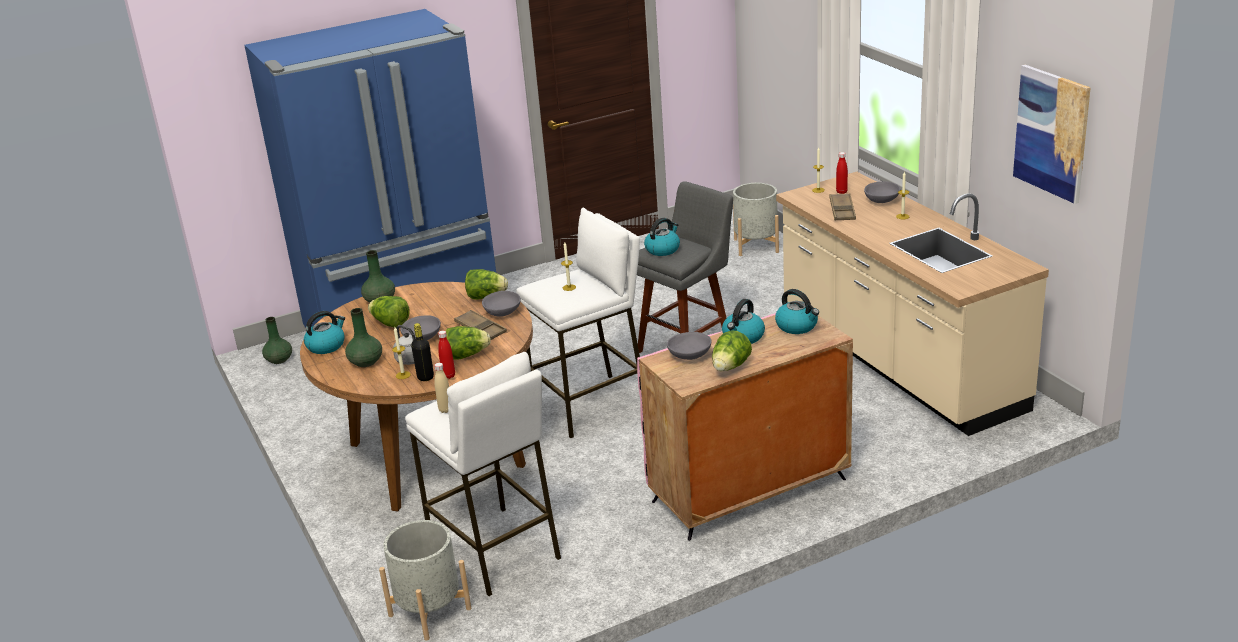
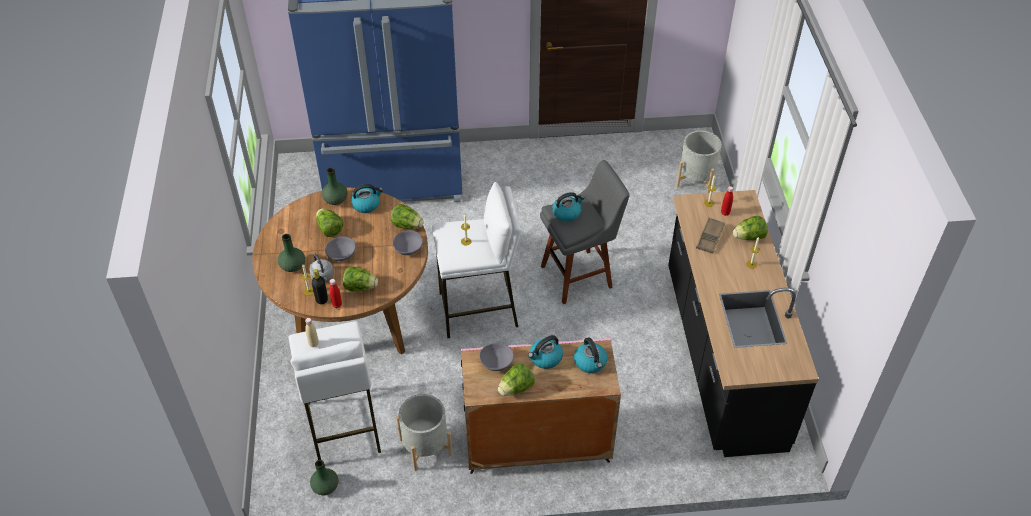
camera: 20 degrees right, 20 degrees up
(279, 360) = (298, 175): green vase -> green vase (325, 486)
(326, 346) = (277, 236): kettle -> kettle (366, 204)
(429, 612) = (278, 463): grey planter -> grey planter (425, 447)
(480, 329) = (384, 261): brown tray -> none
(882, 201) = (749, 237): grey bowl -> lettuce
(897, 363) = (722, 357): beige counter -> black counter
(1051, 133) = (857, 282): picture -> none

